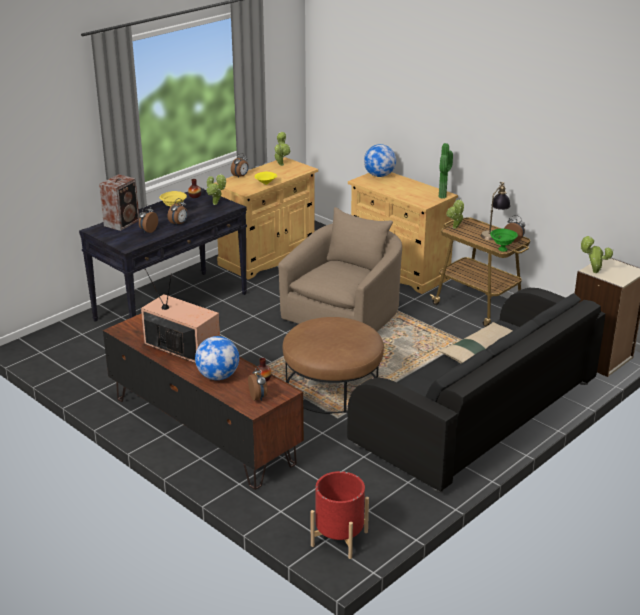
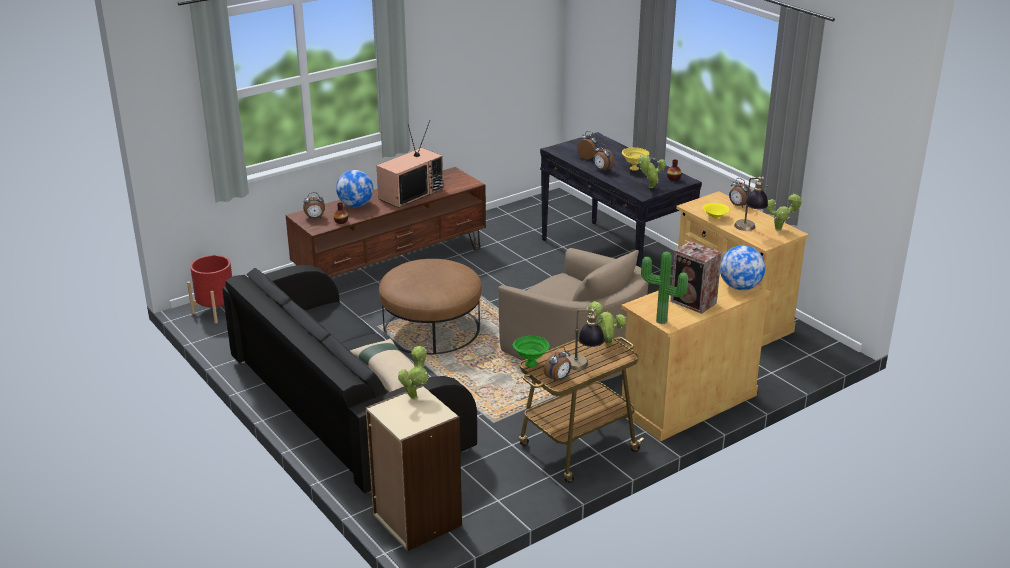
camera: 100 degrees right, 0 degrees up
(122, 222) = (610, 148): speaker -> speaker (694, 302)
(285, 173) = (749, 230): none -> table lamp

